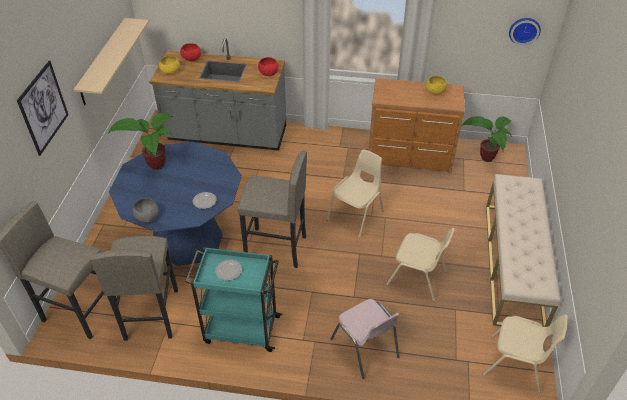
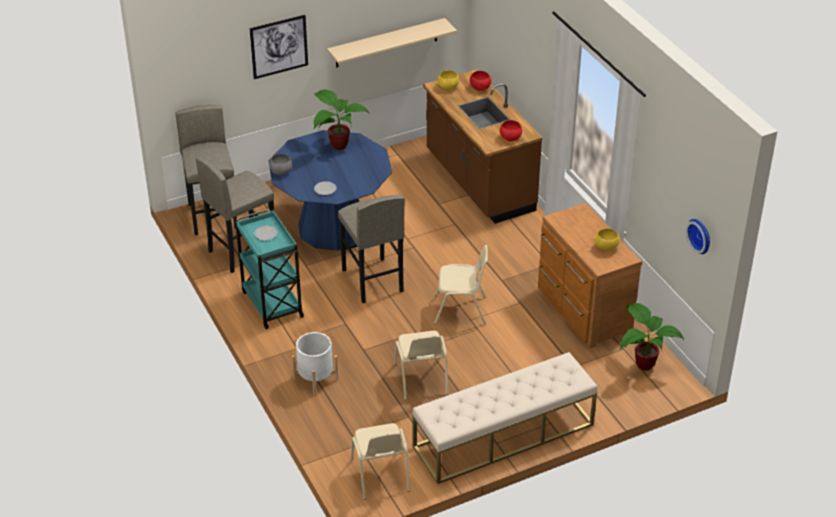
camera: 55 degrees right, 5 degrees down
(226, 135) = (478, 182): grey counter -> brown counter
(365, 348) = (315, 379): pink chair -> white planter

